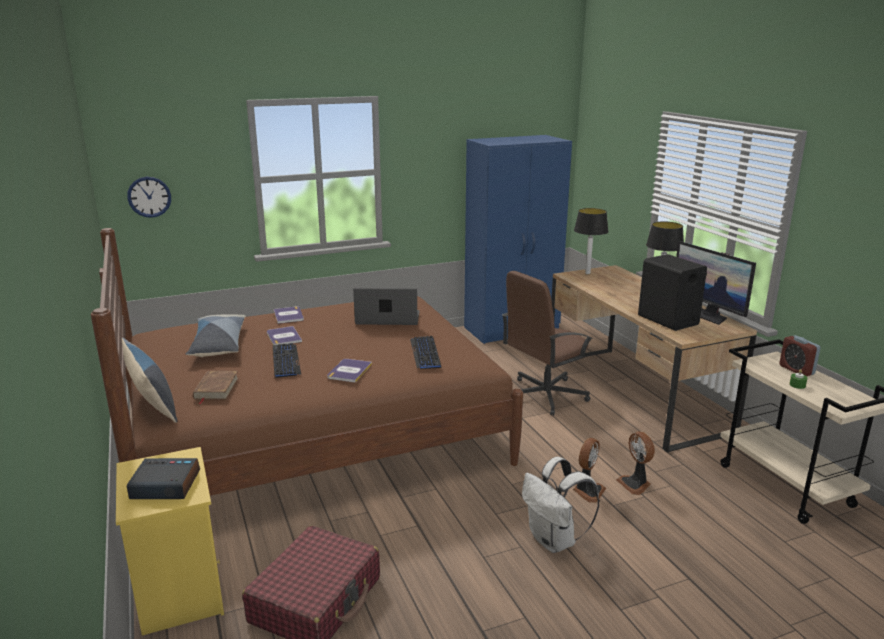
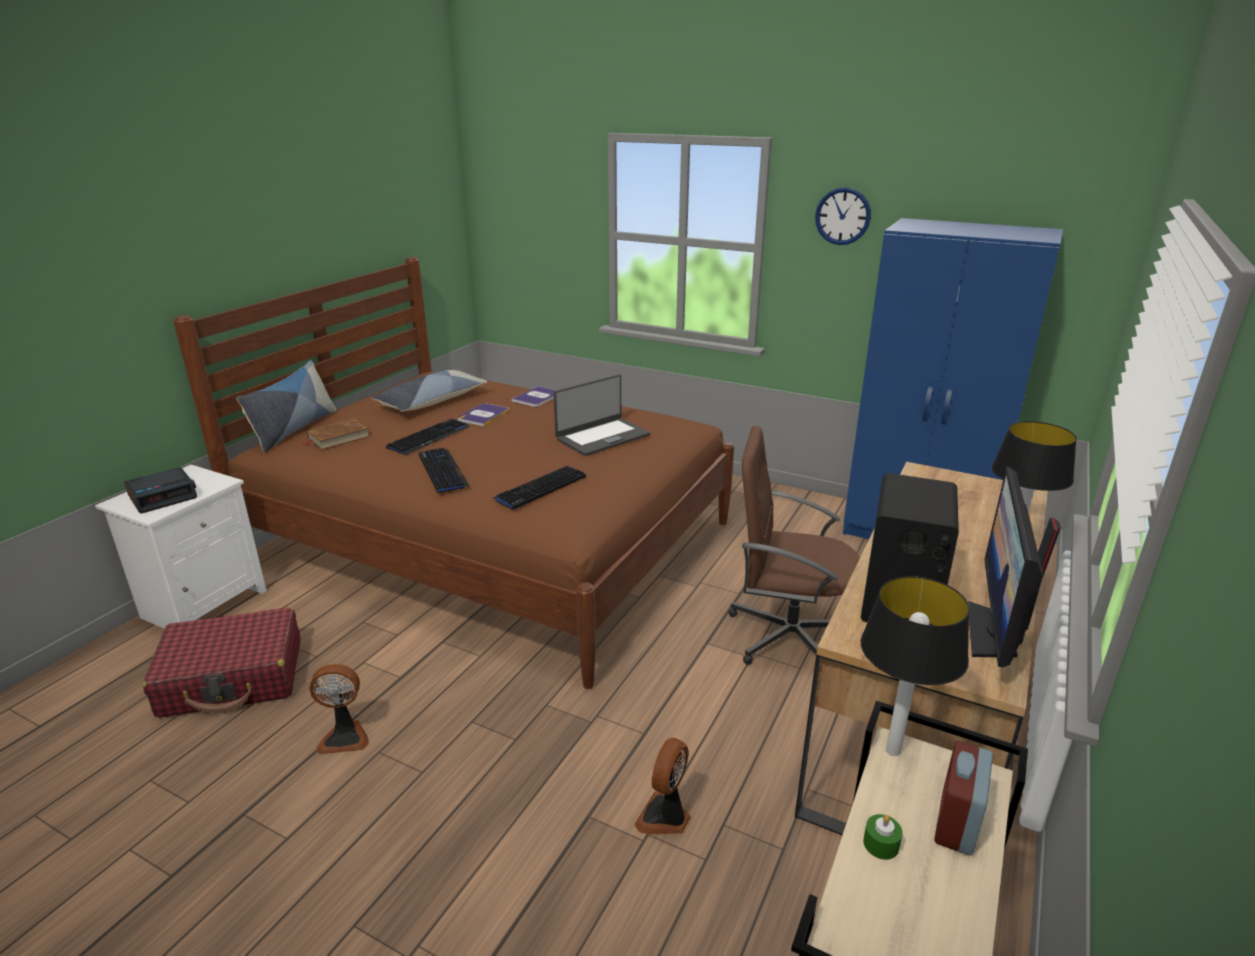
camera: 50 degrees right, 5 degrees up
(149, 197) = (510, 236): wall clock -> wall clock (842, 216)
(164, 485) = (163, 496): alarm clock -> alarm clock turned 90 degrees clockwise
(178, 591) = (204, 603): yellow nightstand -> white nightstand
(349, 371) = (442, 471): book -> keyboard
(387, 319) = (602, 437): laptop -> laptop turned 90 degrees clockwise
(554, 541) = (456, 796): white backpack -> none
(587, 273) = (960, 481): table lamp -> table lamp (892, 750)
(587, 491) = (597, 777): fan -> fan (345, 737)

